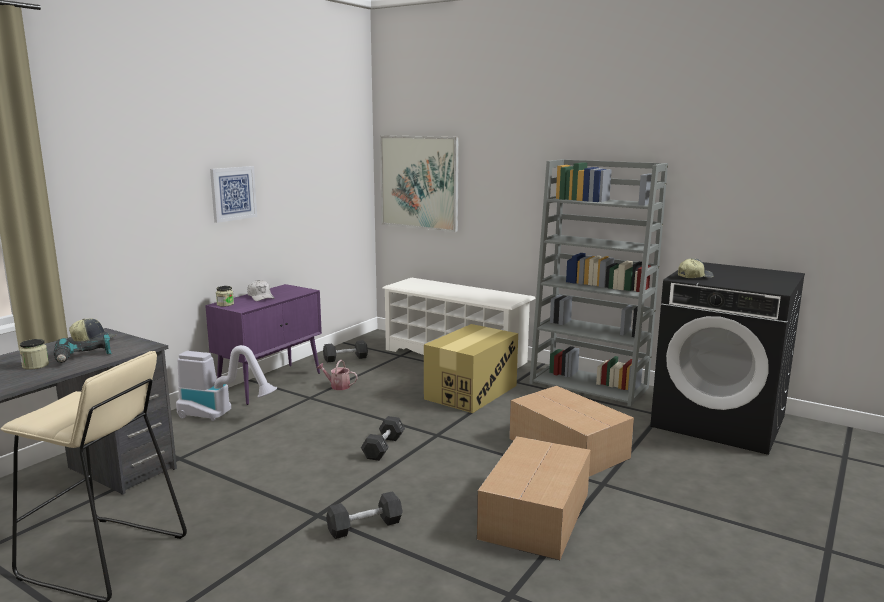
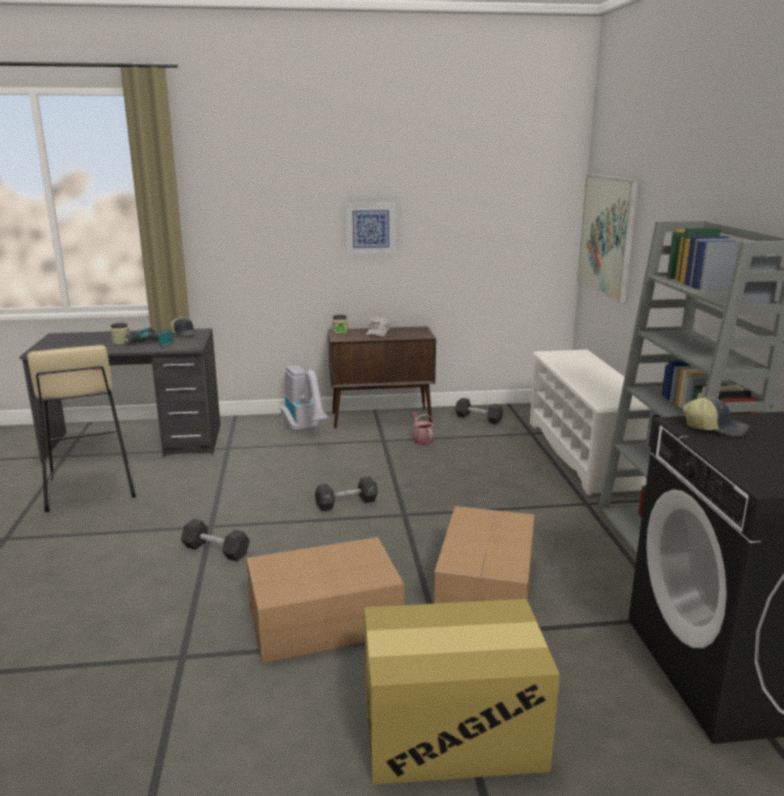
camera: 50 degrees right, 5 degrees up
(271, 383) = (382, 418): purple cabinet -> brown cabinet
(471, 392) = (518, 493): cardboard box -> cardboard box (453, 731)

